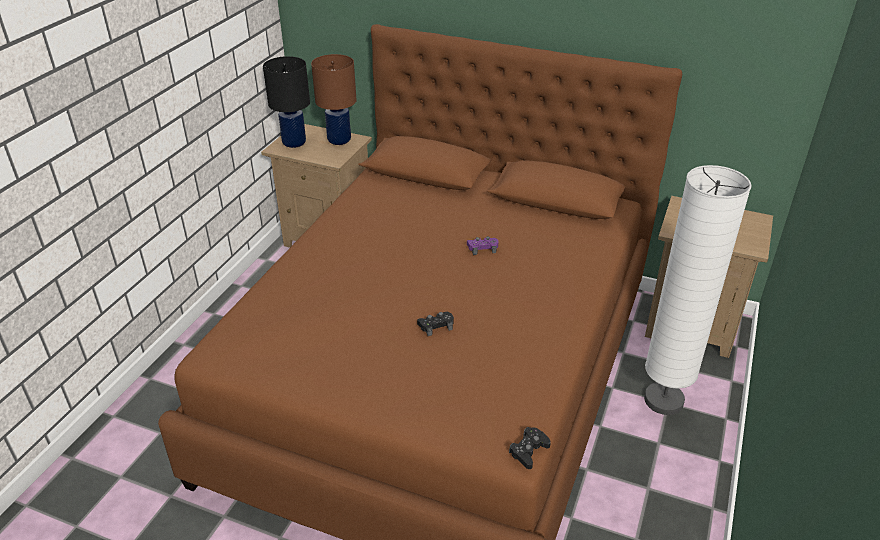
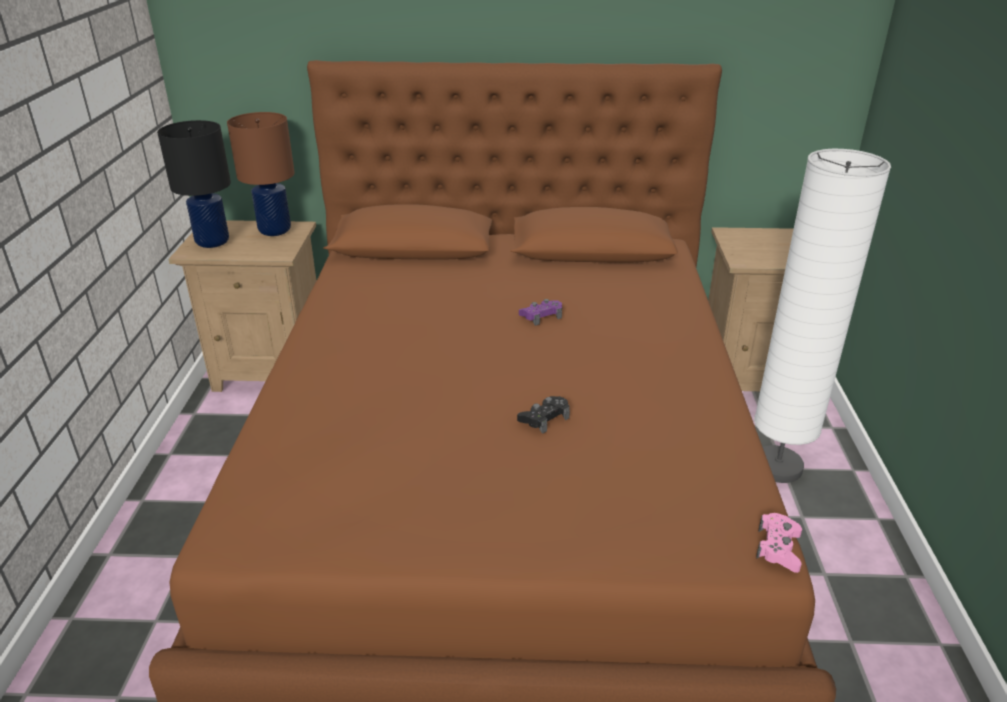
camera: 20 degrees left, 5 degrees down
(528, 451) = (778, 548): black game controller -> pink game controller

